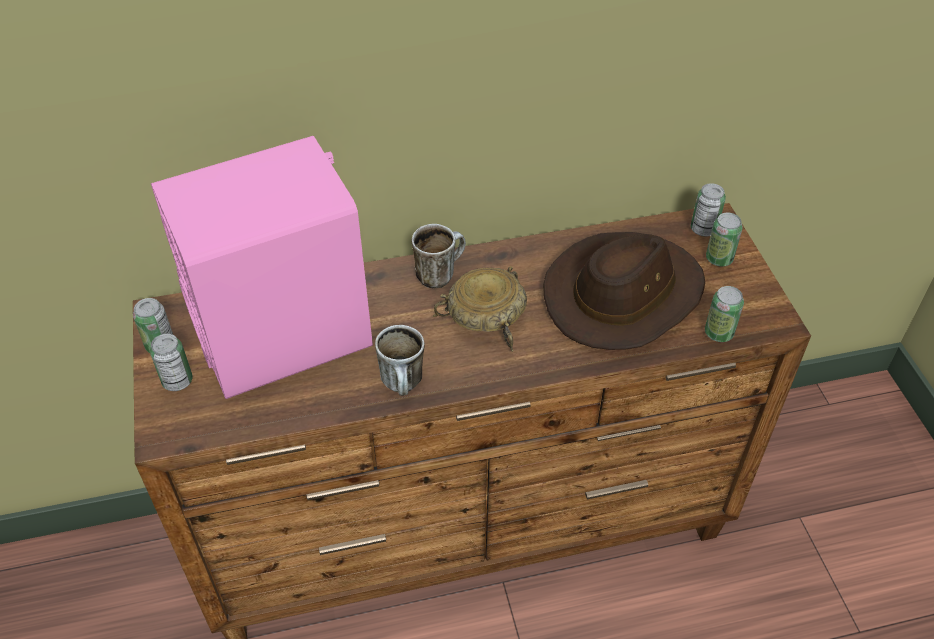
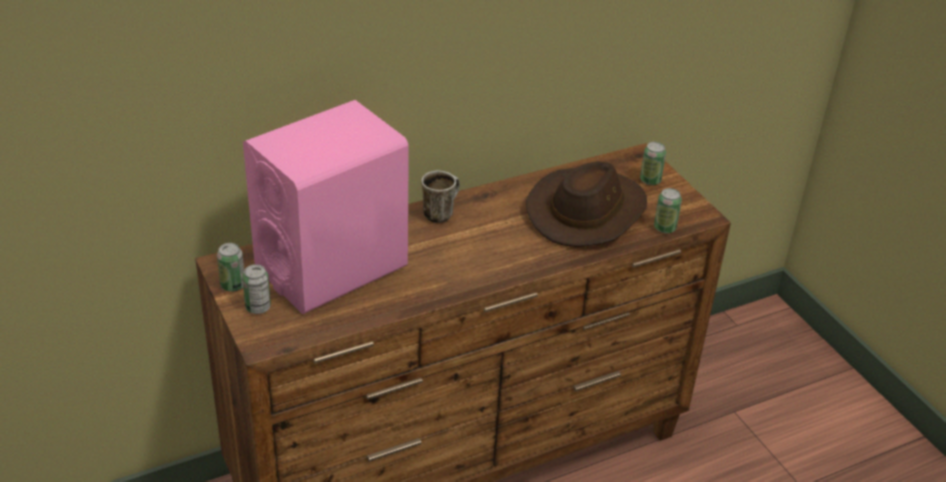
camera: 15 degrees left, 10 degrees down
(404, 386) = (441, 289): mug -> none
(488, 317) = (489, 237): beige bowl -> none
(703, 229) = (632, 162): can -> none

